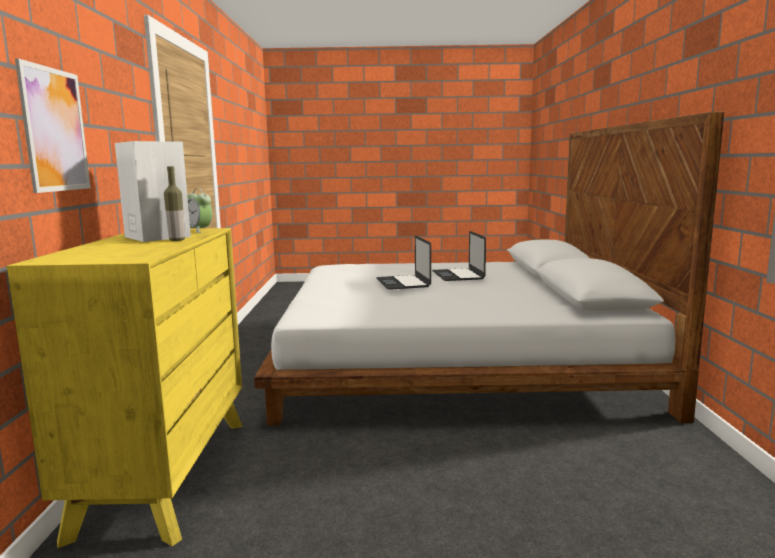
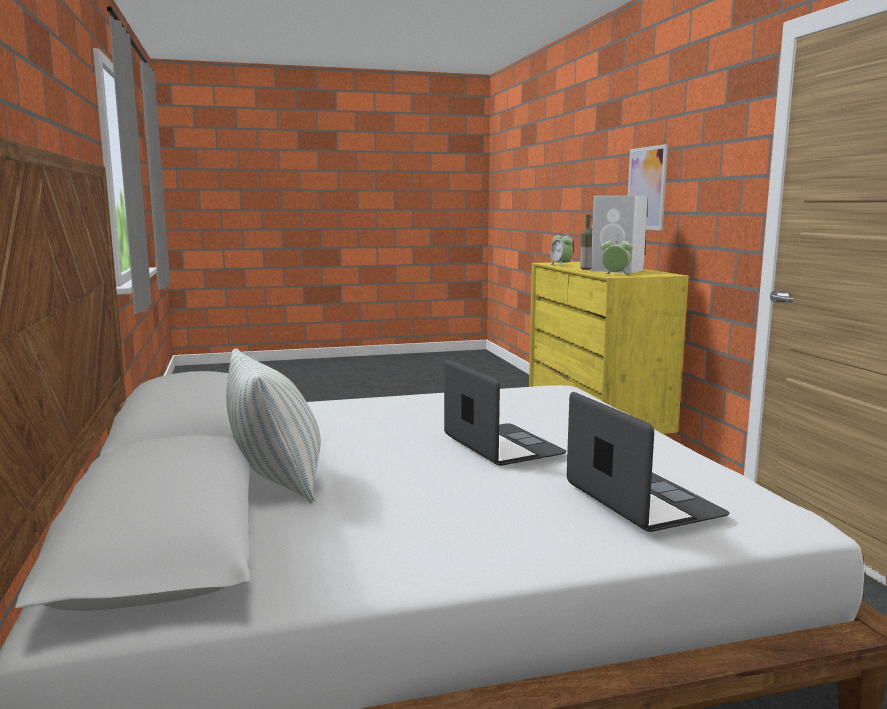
camera: 165 degrees right, 0 degrees up
(152, 251) = (561, 265): none -> alarm clock
(458, 275) = (407, 480): laptop -> laptop (642, 500)
(517, 279) = (276, 481): none -> pillow

